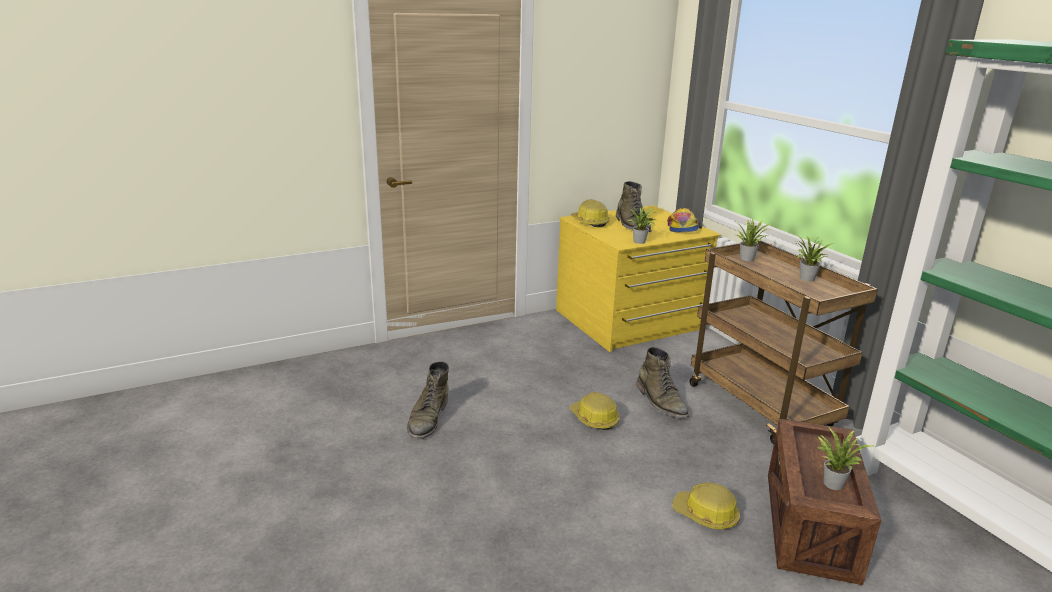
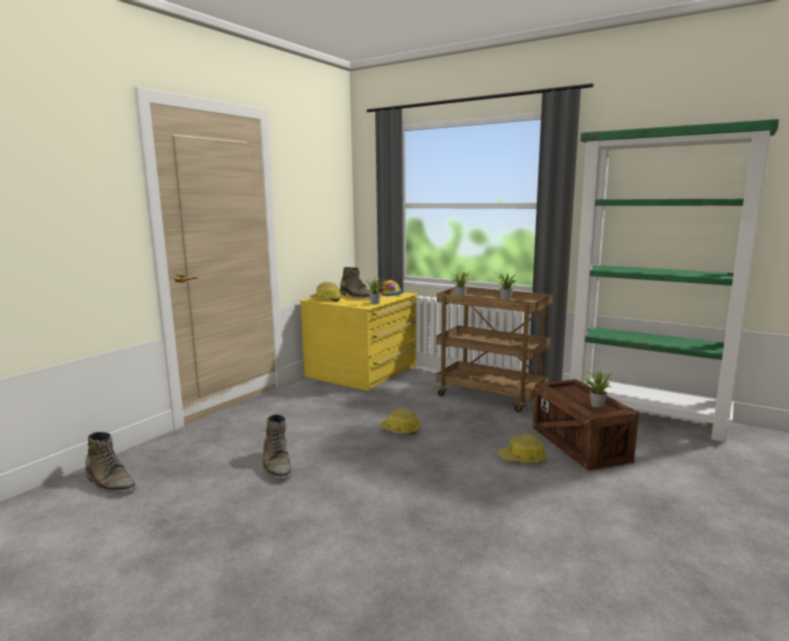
camera: 30 degrees left, 10 degrees down
(661, 401) = (431, 409): green boot -> green boot (110, 483)

